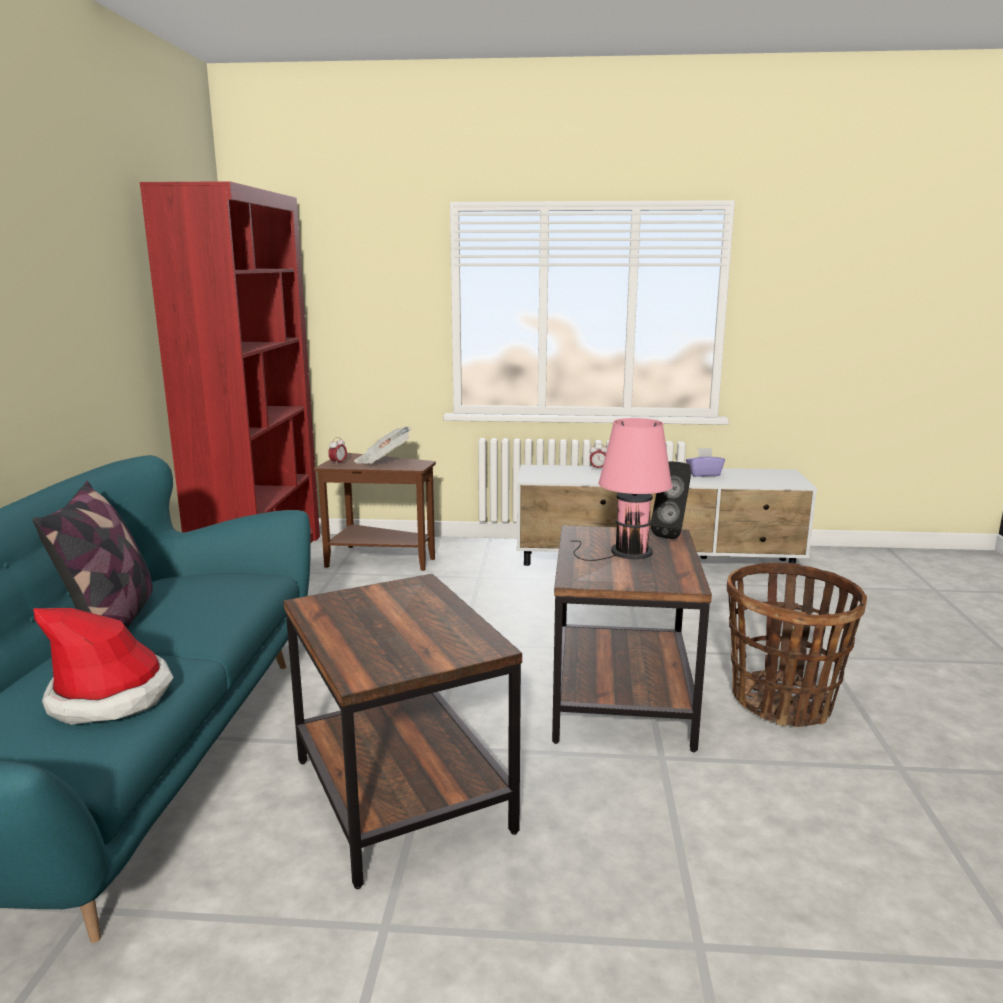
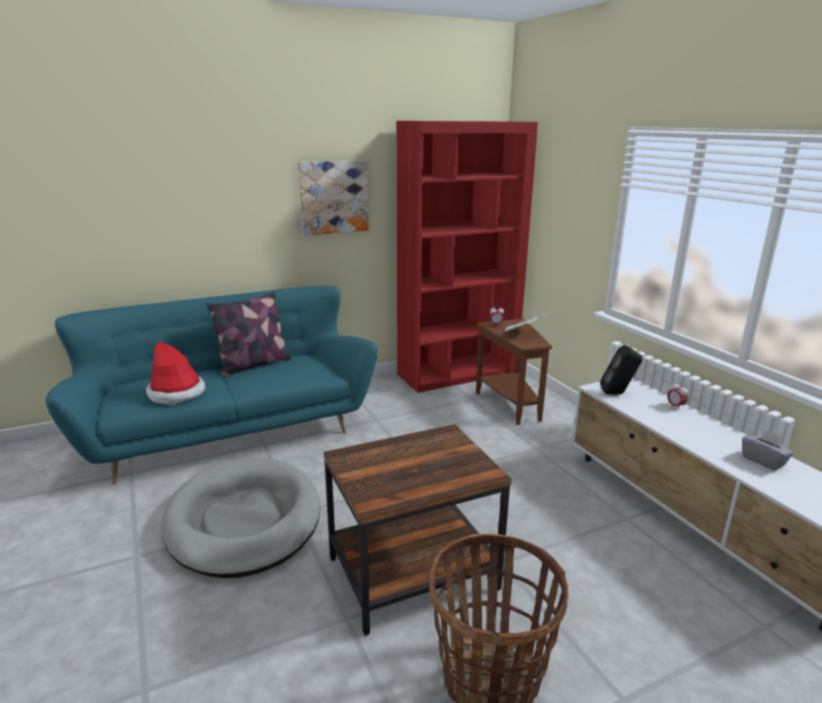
camera: 60 degrees right, 5 degrees up
(86, 306) = (333, 197): none -> picture
(403, 795) = (244, 521): brown side table -> grey dog bed
(626, 552) = (420, 462): pink table lamp -> none
(672, 535) = (485, 474): black speaker -> black speaker (618, 394)
(703, 474) = (763, 461): purple tissue box -> grey tissue box

